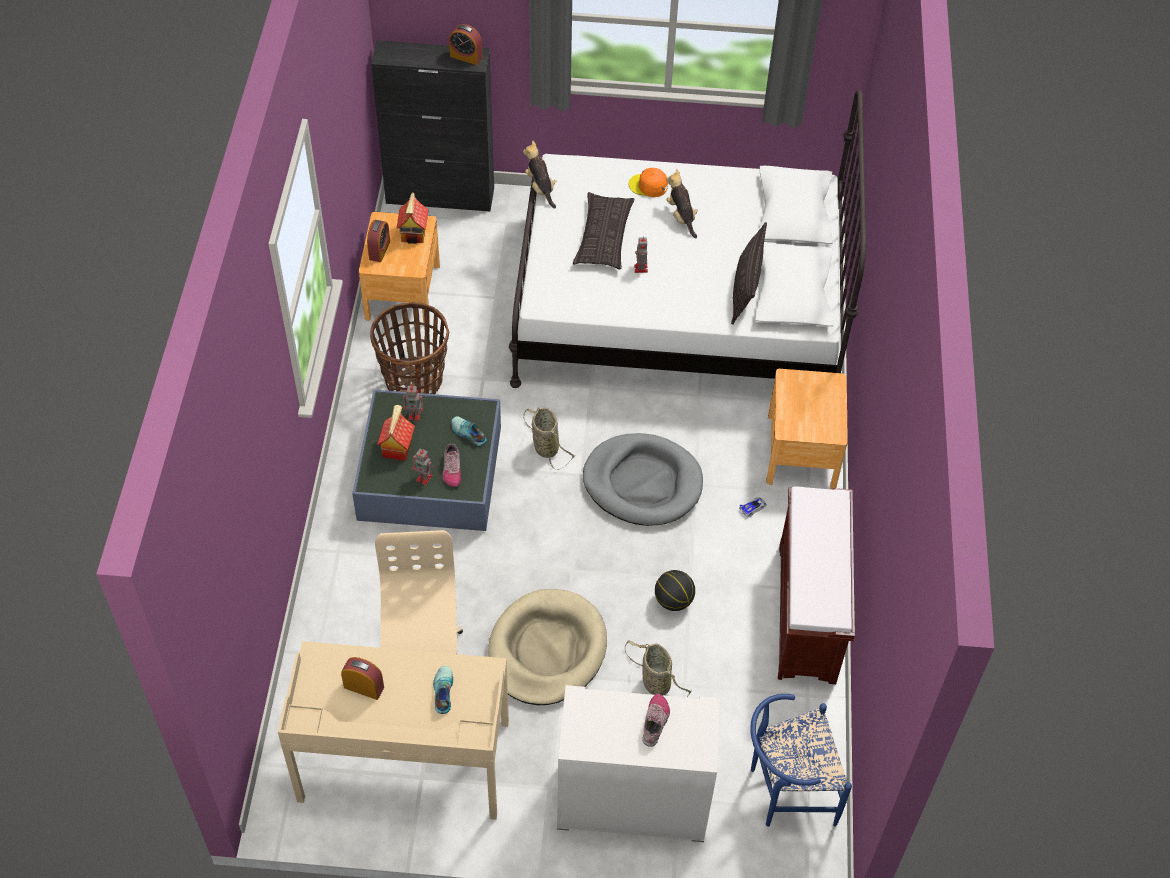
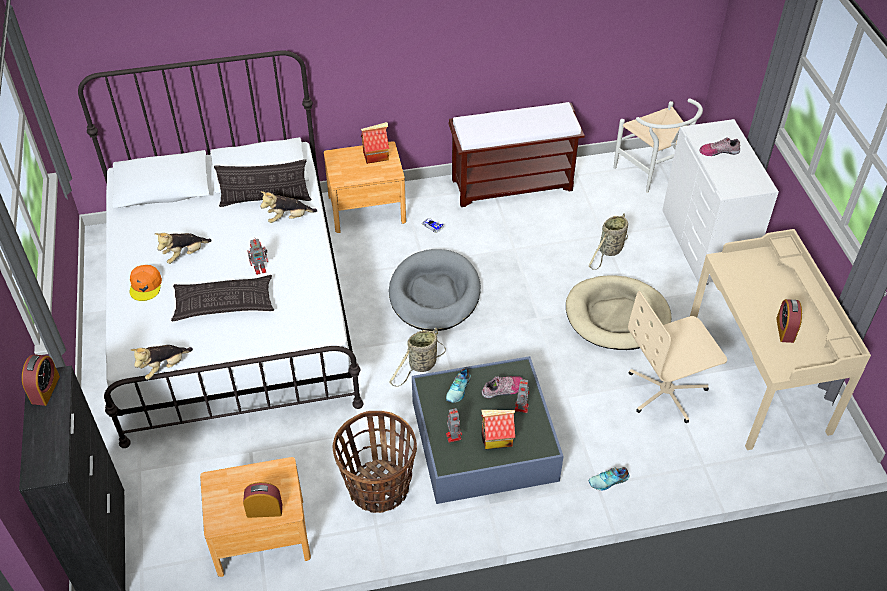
camera: 105 degrees left, 5 degrees down
(414, 233) = (231, 485): toy house -> toy house (376, 155)
(442, 692) = (757, 282): shoe -> shoe (609, 481)
(673, 601) = (537, 254): basketball -> none
(709, 302) = (288, 218): none -> plush toy
(785, 792) = (653, 174): blue chair -> white chair

